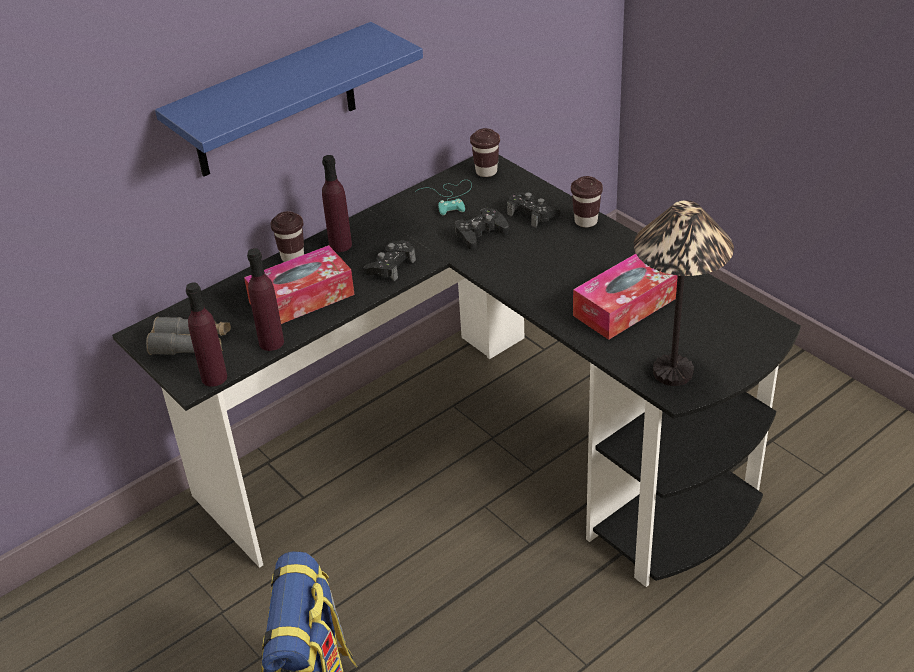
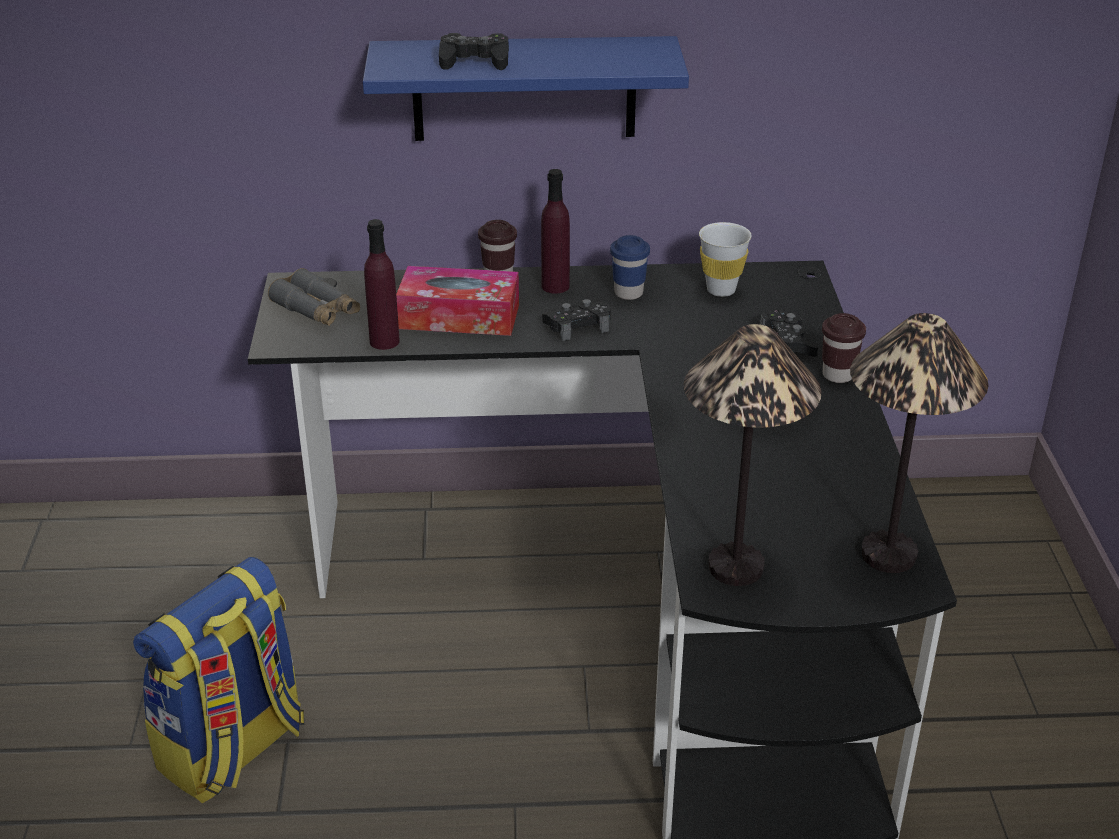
camera: 35 degrees right, 5 degrees down
(214, 377) = (300, 347): purple bottle -> none
(395, 227) = (628, 293): none -> blue cup
(451, 197) = (721, 290): turquoise game controller -> white cup
(480, 234) = (706, 337): black game controller -> black game controller (474, 61)
(486, 171) = (789, 281): brown cup -> none
(625, 306) = (770, 477): tissue box -> none
(741, 318) = (890, 555): none -> table lamp

